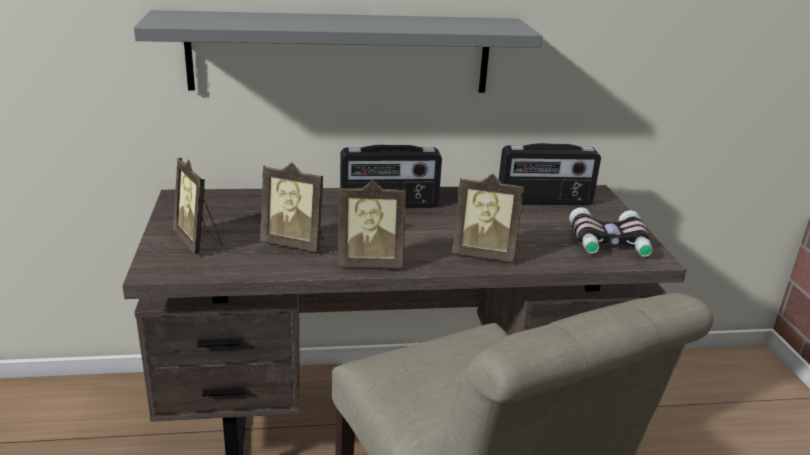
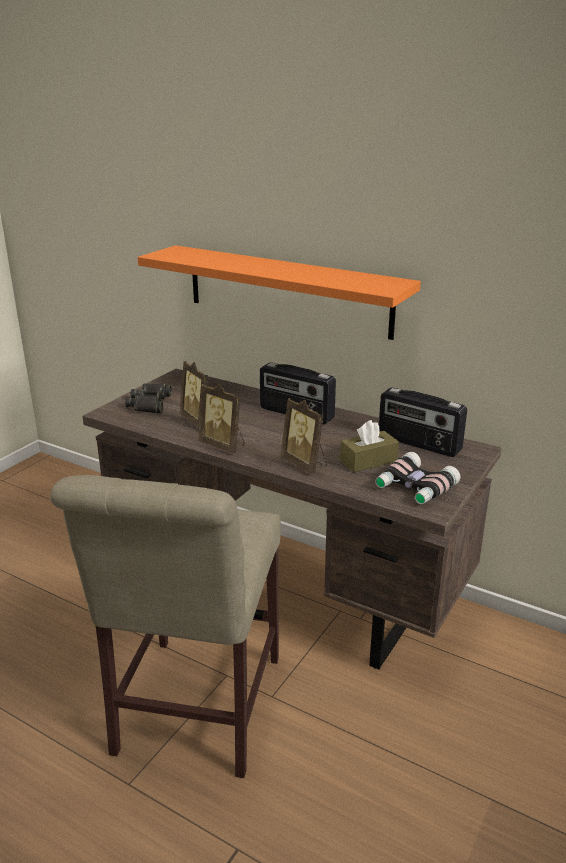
camera: 40 degrees right, 0 degrees up
(199, 241) = (150, 404): picture frame -> black binoculars
(340, 53) = (287, 290): grey shelf -> orange shelf
(532, 231) = (368, 461): none -> brown tissue box

